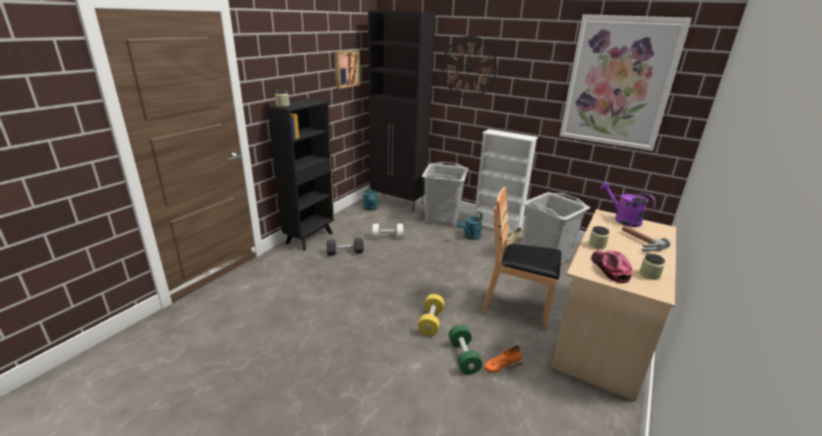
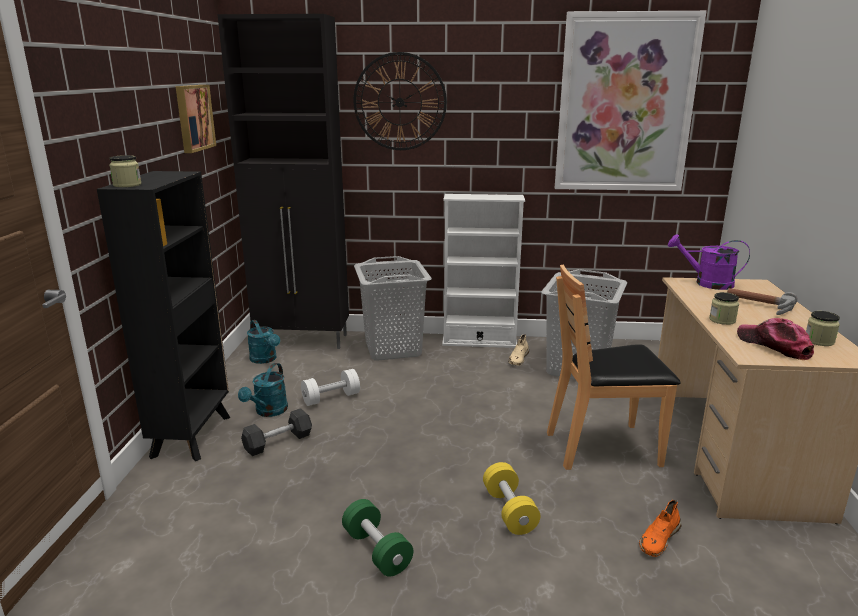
camera: 25 degrees left, 5 degrees down
(463, 357) = (600, 547): green dumbbell -> green dumbbell (377, 551)
(470, 237) = (456, 366): turquoise watering can -> turquoise watering can (268, 412)

